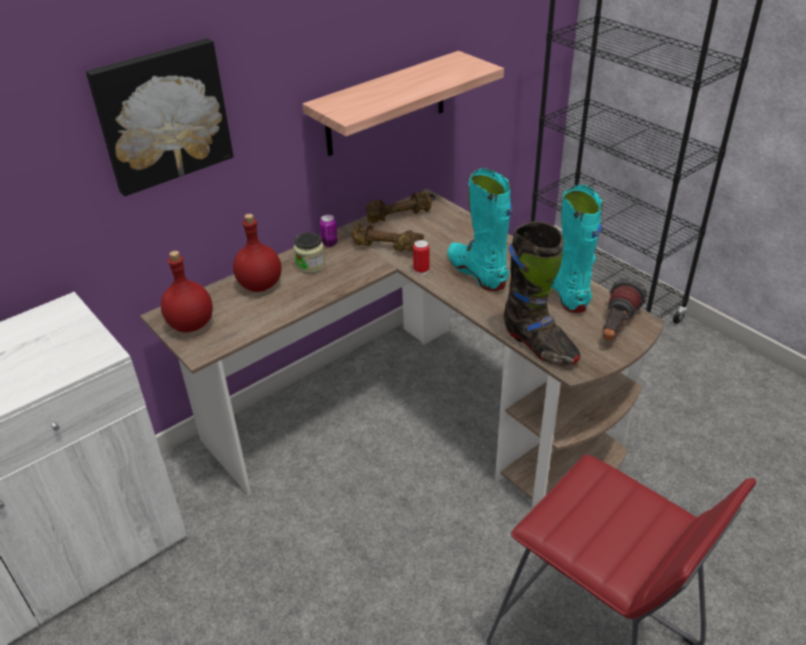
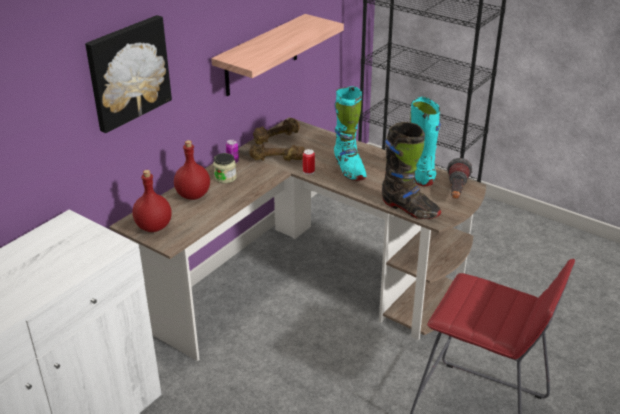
camera: 15 degrees left, 5 degrees down
(477, 273) = (349, 169): turquoise boot -> turquoise boot turned 150 degrees counterclockwise

